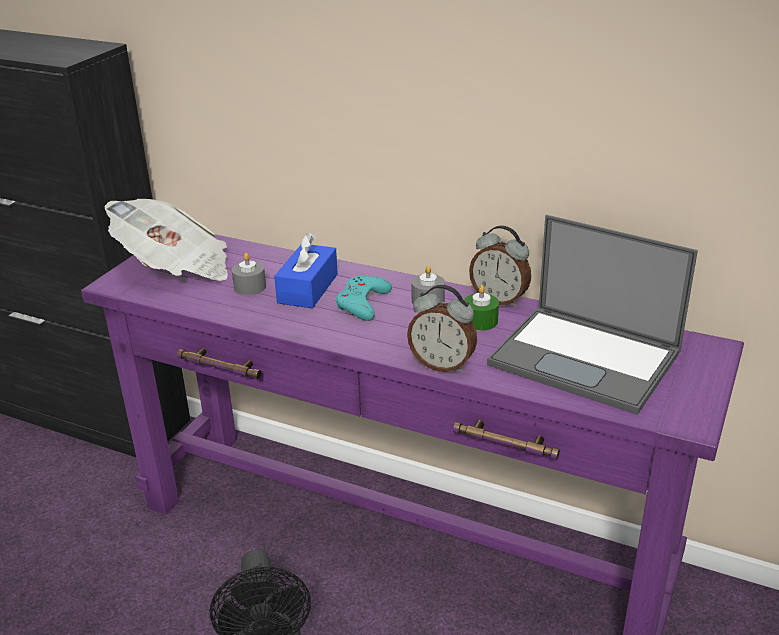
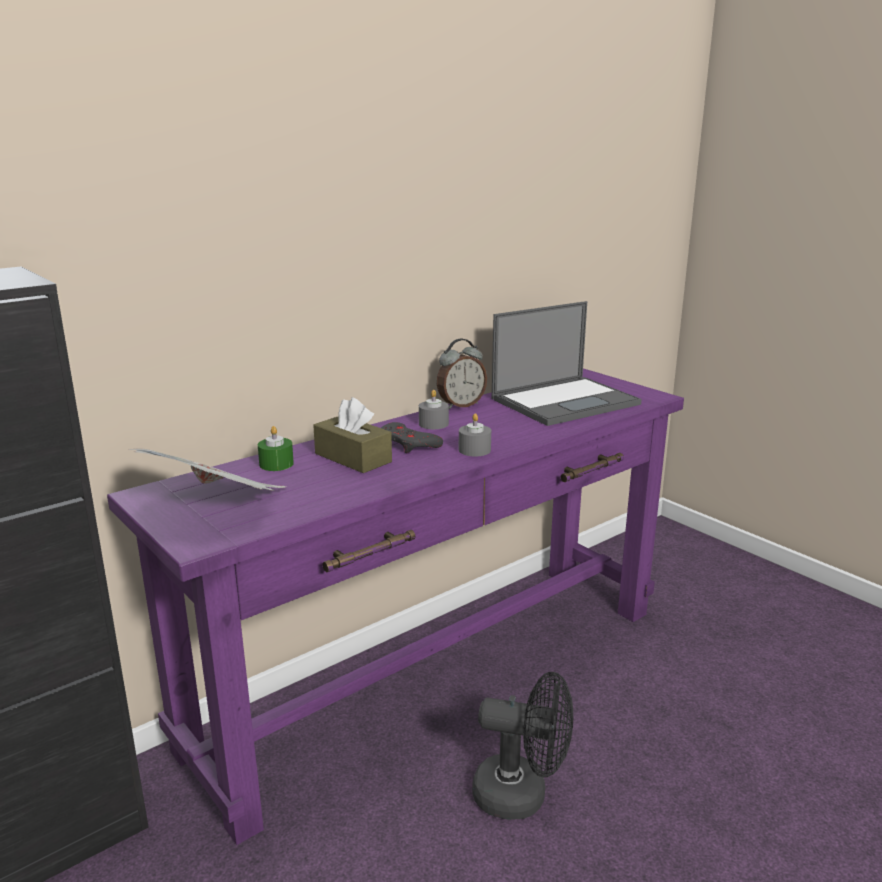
camera: 65 degrees left, 10 degrees down
(250, 287) = (314, 479): grey candle -> grey candle (474, 450)
(308, 288) = (353, 458): blue tissue box -> brown tissue box
(362, 303) = (408, 444): turquoise game controller -> grey game controller
(442, 364) = (533, 437): alarm clock -> none
(480, 321) = (484, 416): green candle -> green candle (276, 464)

